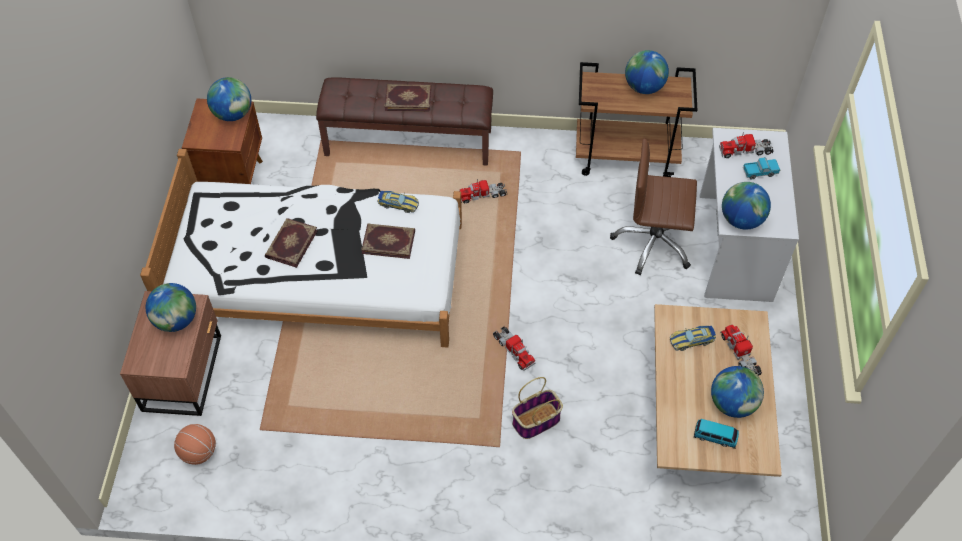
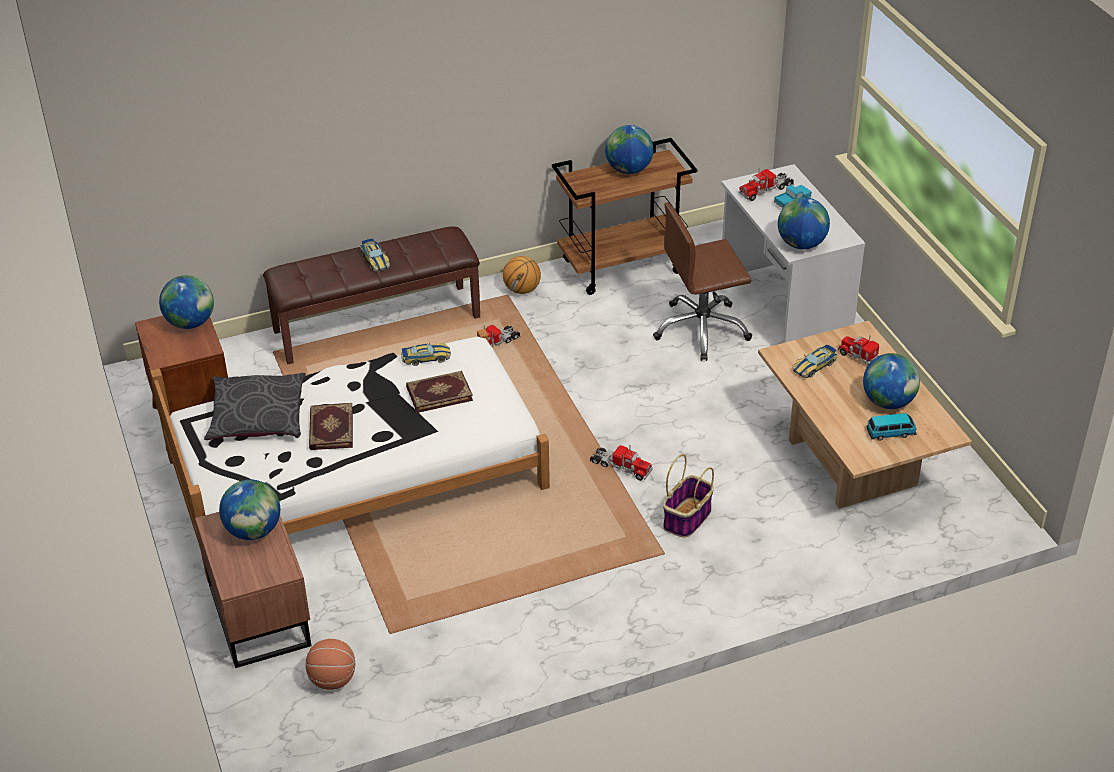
camera: 25 degrees left, 15 degrees down
(247, 211) = (257, 416): none -> grey pillow
(408, 98) = (375, 260): book -> toy car
(534, 151) = (522, 290): none -> basketball

